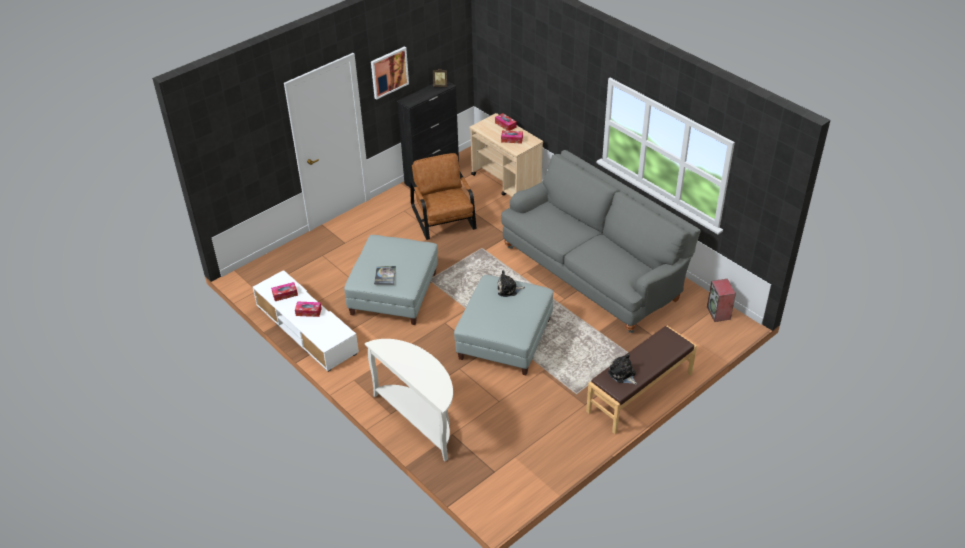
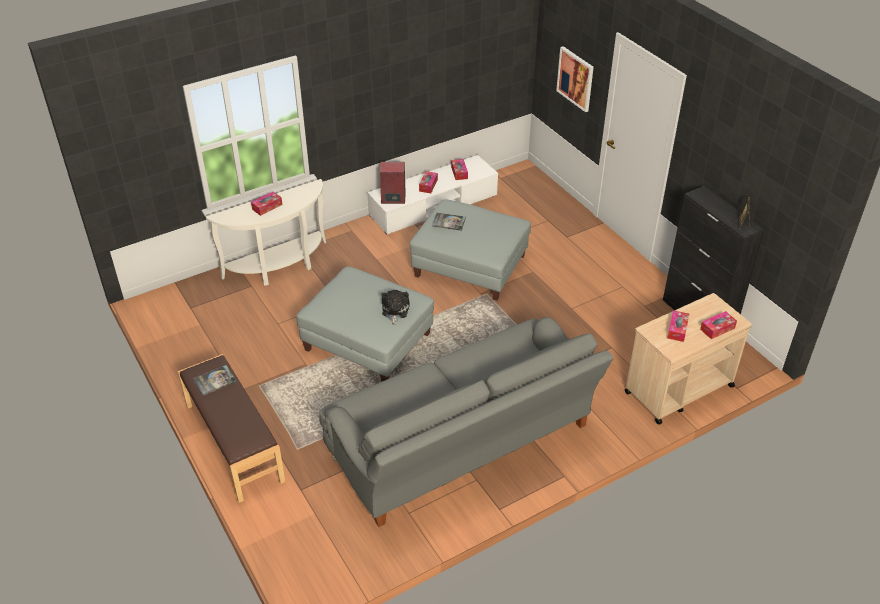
camera: 100 degrees right, 0 degrees up
(389, 72) = (712, 144): picture -> picture (575, 78)
(419, 370) = (267, 207): none -> tissue box
(444, 218) = (603, 319): brown armchair -> none
(622, 374) = (215, 380): plush toy -> book
(719, 313) = (336, 570): speaker -> speaker (392, 198)

